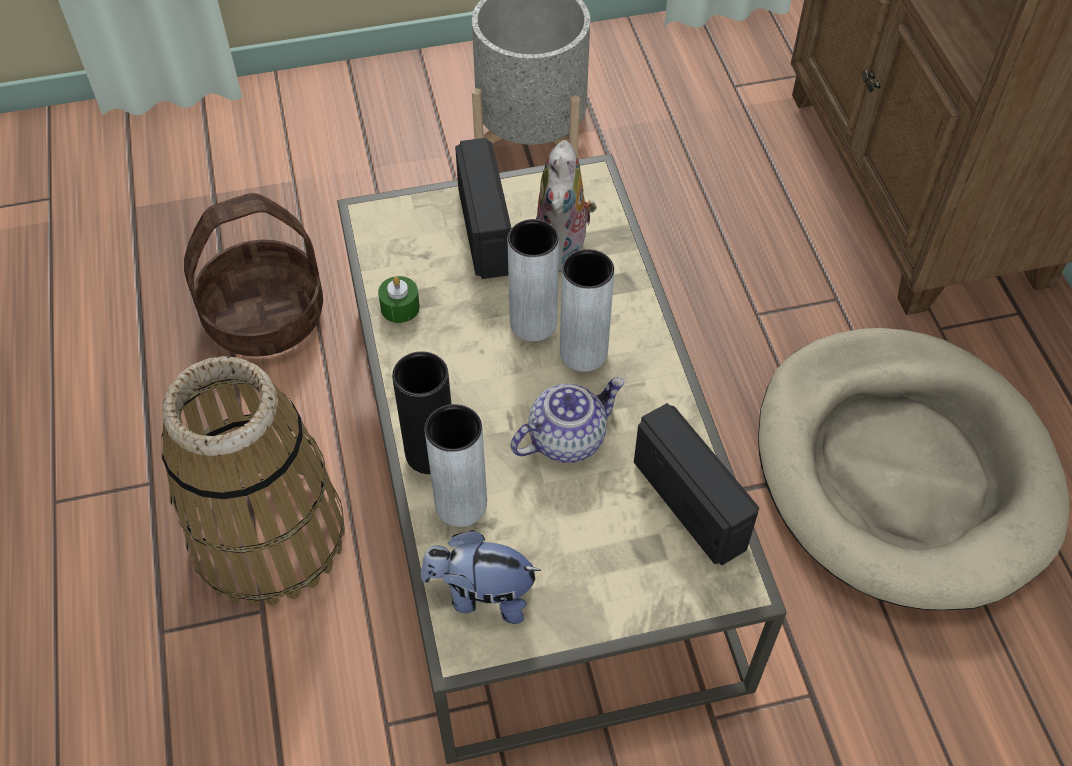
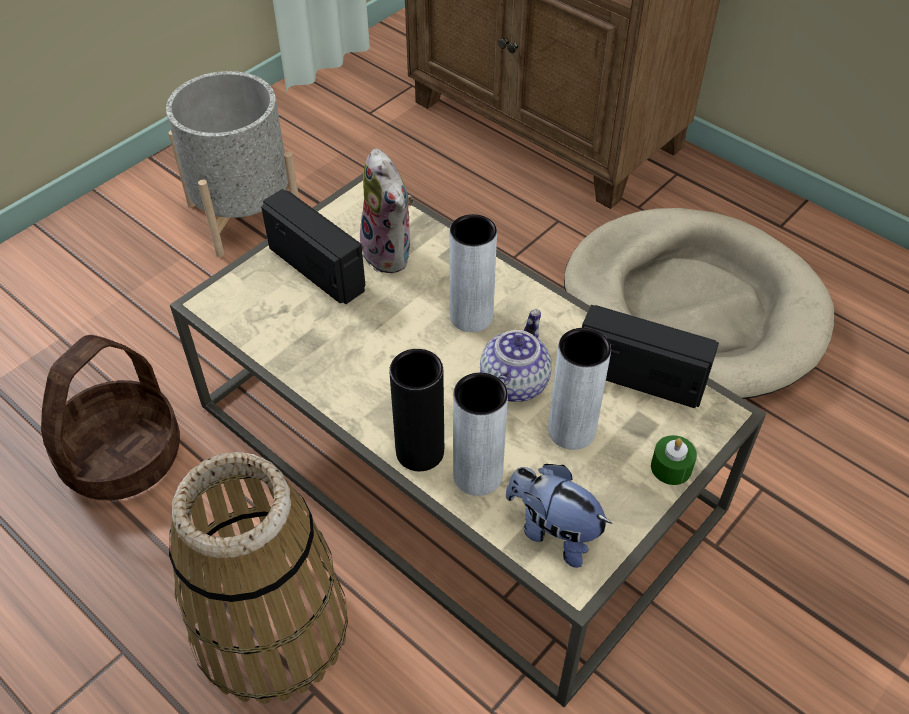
camera: 35 degrees left, 5 degrees down
(400, 307) = (297, 358): green candle -> green candle (671, 467)
(481, 595) = (553, 531): plush toy -> plush toy turned 60 degrees clockwise
(533, 323) = (414, 315): grey vase -> grey vase (571, 431)

